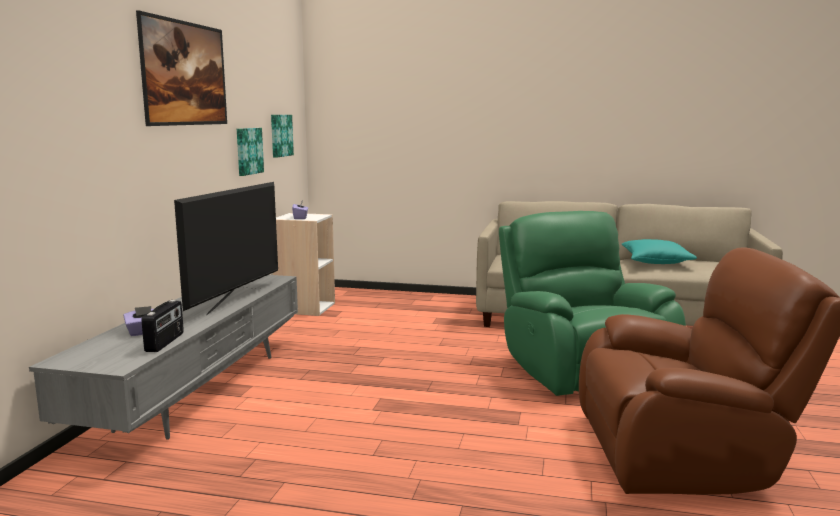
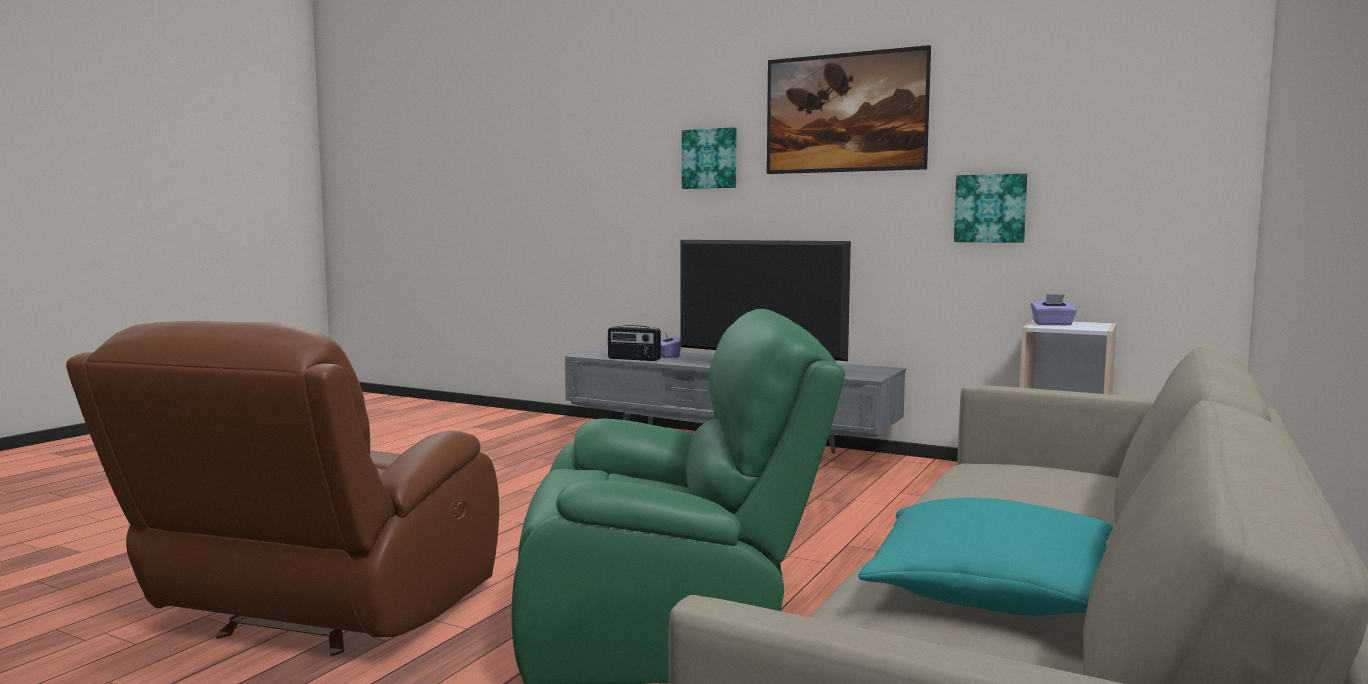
camera: 105 degrees right, 5 degrees down
(280, 135) = (1117, 186): picture -> picture (710, 159)

